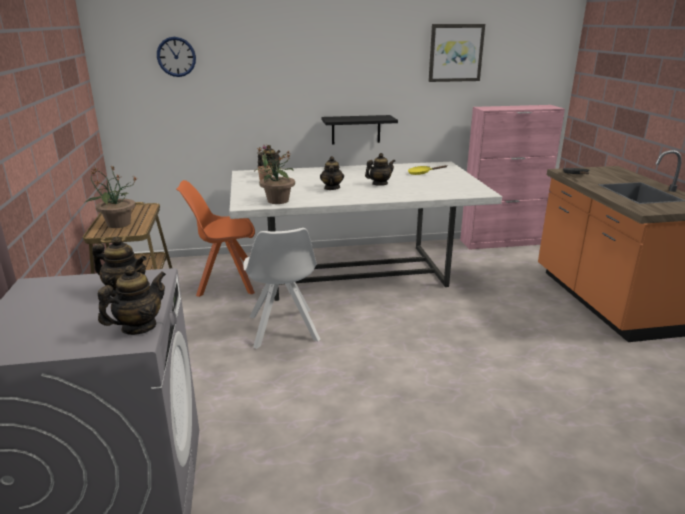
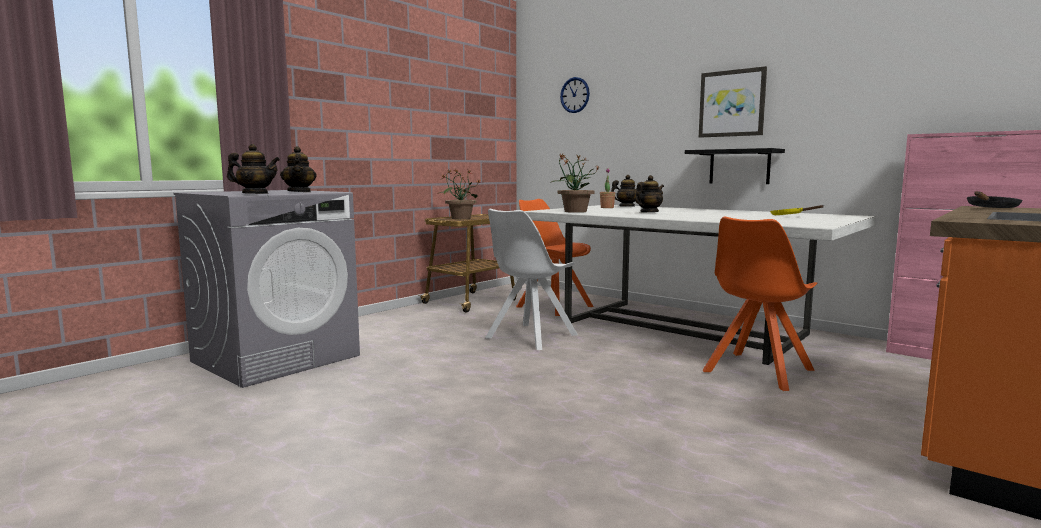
camera: 50 degrees right, 15 degrees down
(379, 184) = (708, 215): teapot -> none
(454, 296) = (756, 372): none -> orange chair
(455, 53) = (886, 63): picture -> picture (732, 103)

